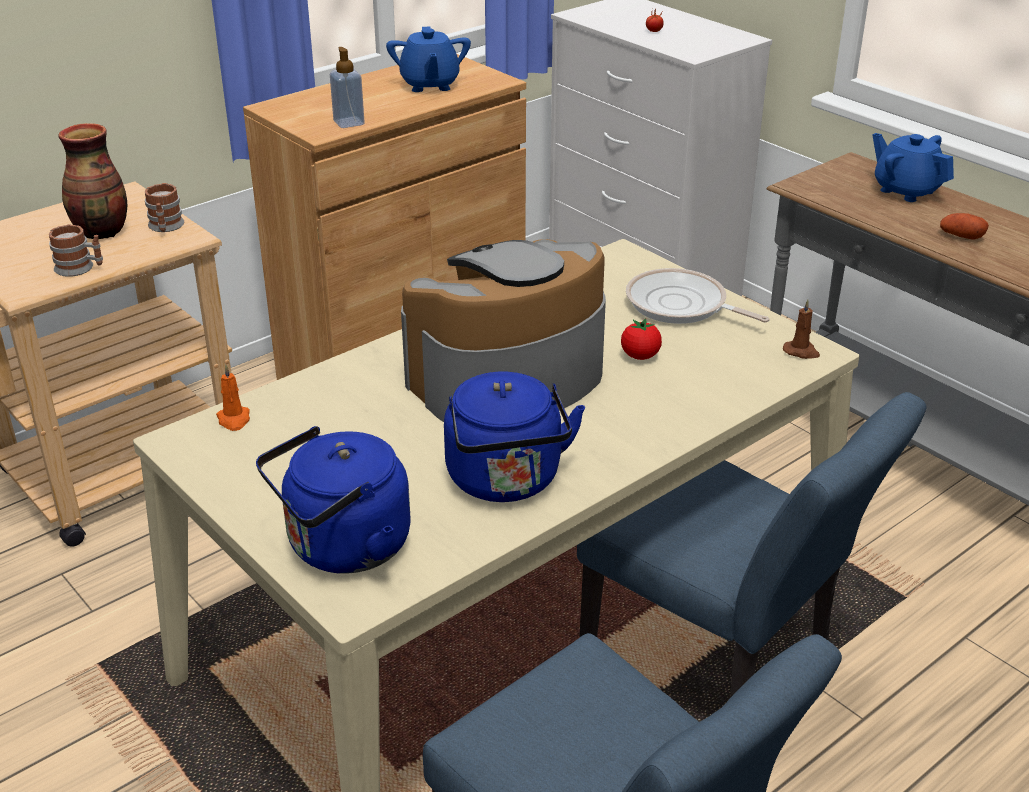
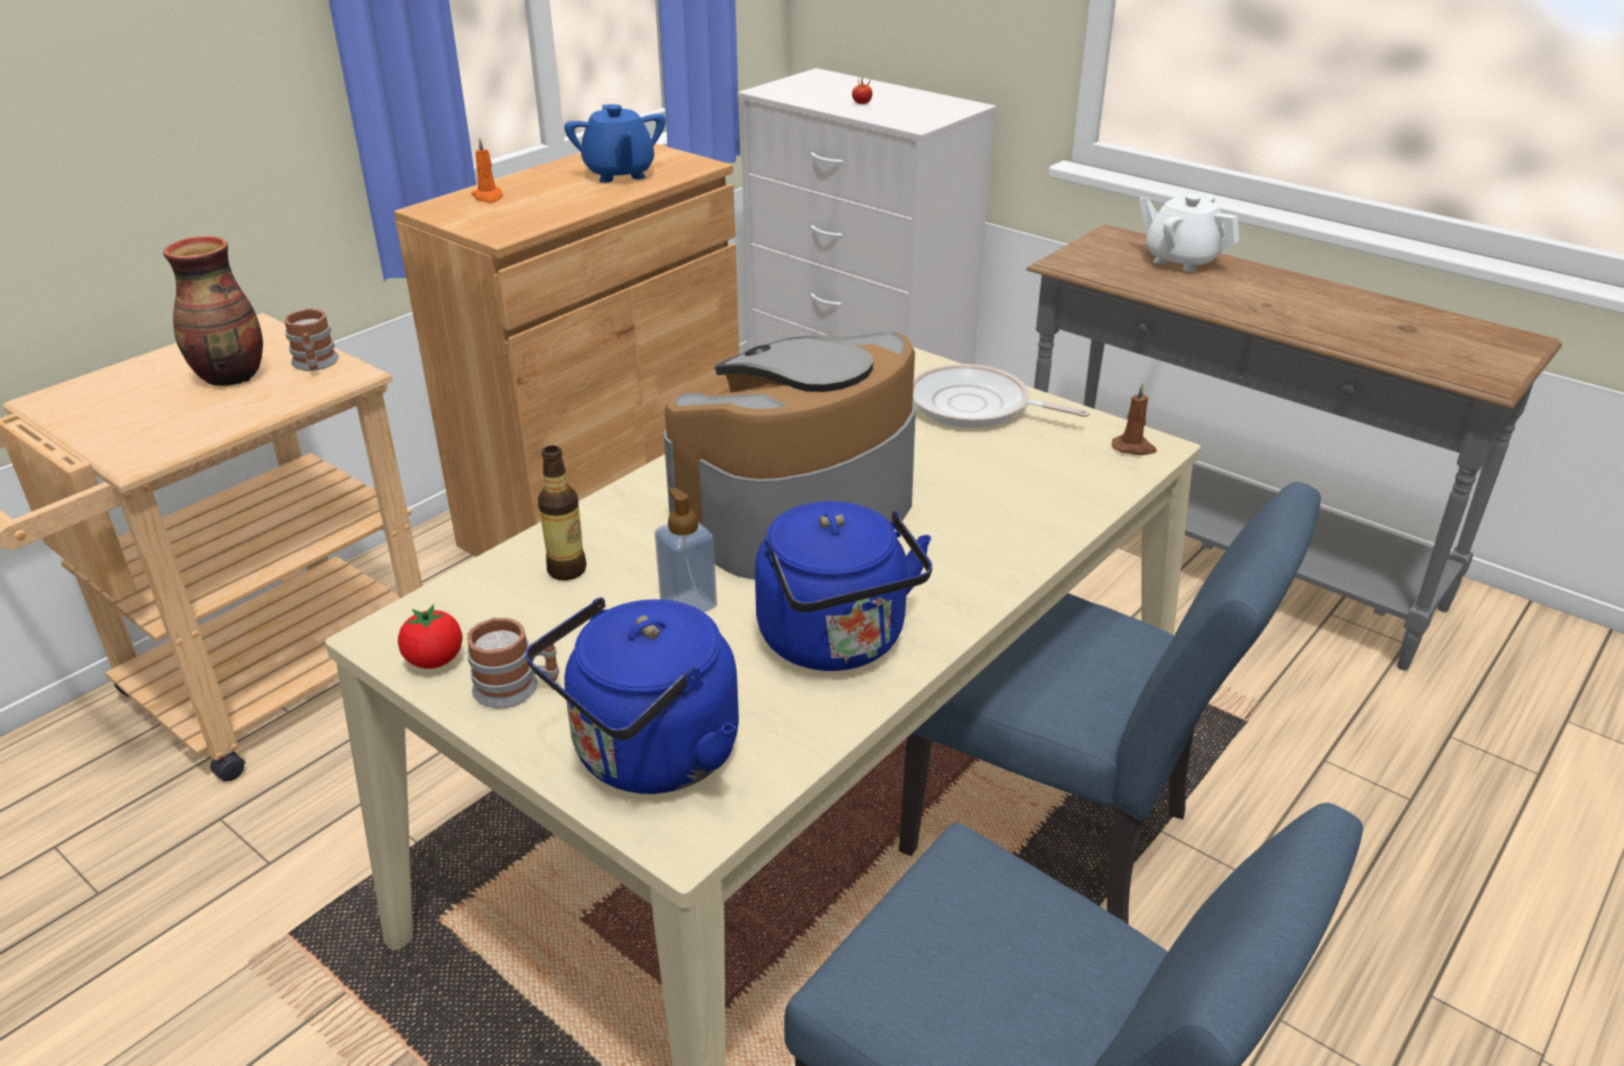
camera: 10 degrees left, 0 degrees up
(80, 268) = (210, 424): mug -> mug (517, 688)
(234, 420) = (458, 600): orange candle -> orange candle (488, 197)
(319, 406) = (567, 570): none -> bottle
(349, 123) = (533, 221): soap dispenser -> soap dispenser (688, 604)
(640, 356) = (948, 470): tomato -> tomato (434, 661)
(906, 190) = (1181, 260): blue teapot -> white teapot
(961, 236) = (1262, 304): potato -> none

